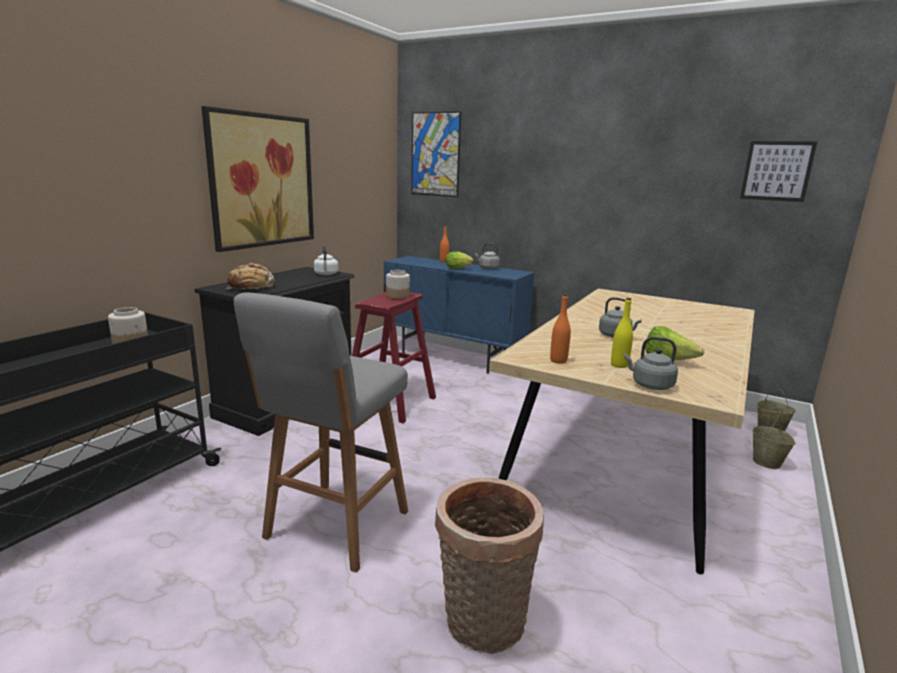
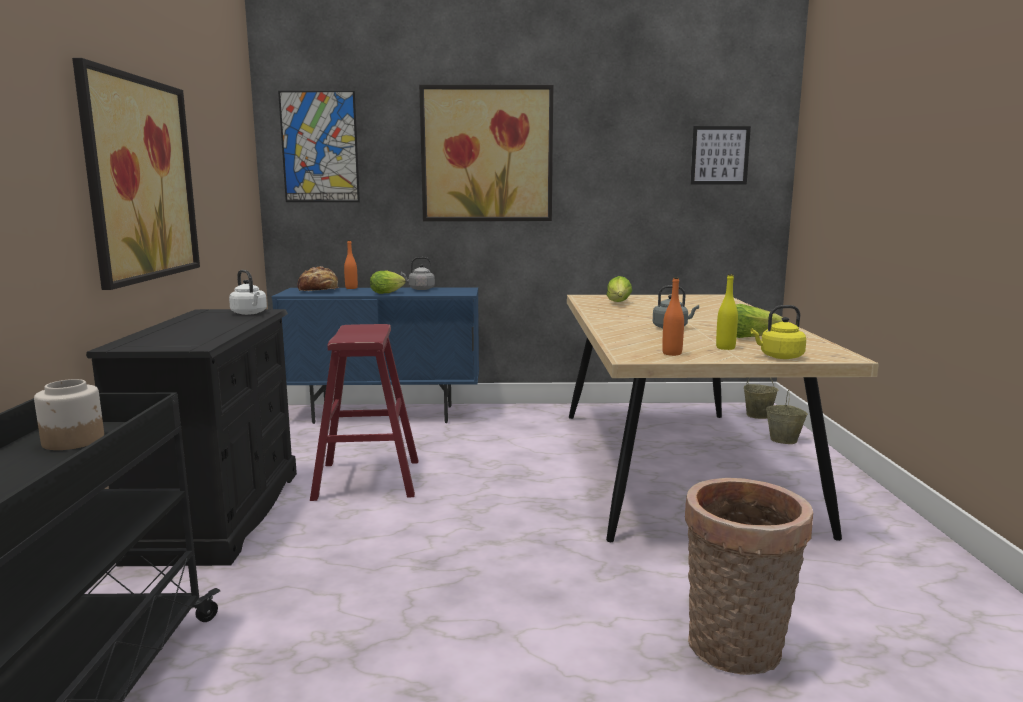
camera: 30 degrees left, 5 degrees down
(251, 287) = (180, 338): bread -> bread (318, 290)
(334, 527) = (475, 626): grey stool -> none
(398, 296) = (366, 329): jar -> none
(553, 163) = (487, 154): none -> picture
(623, 303) = (618, 303): none -> lettuce
(650, 385) = (779, 357): grey kettle -> yellow kettle

